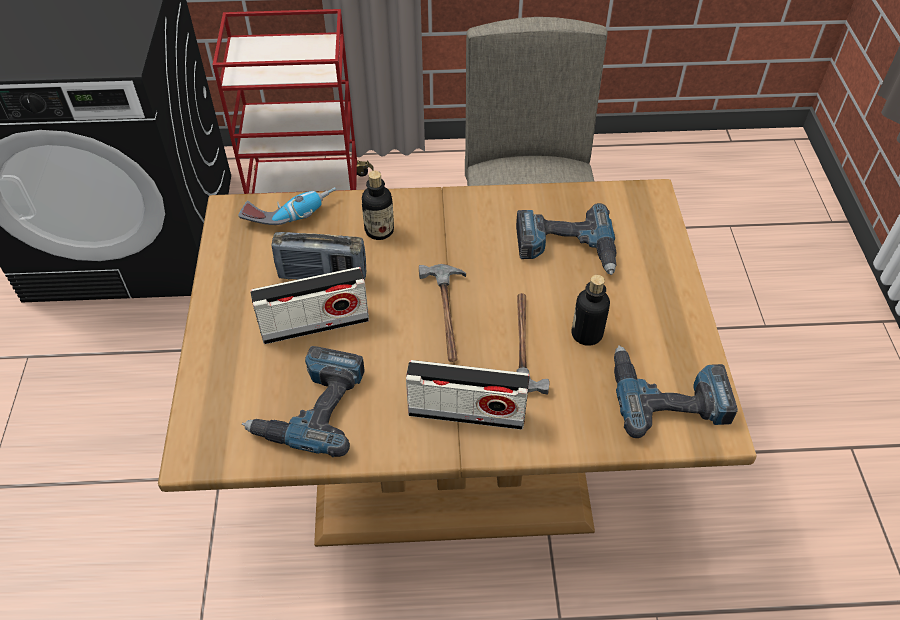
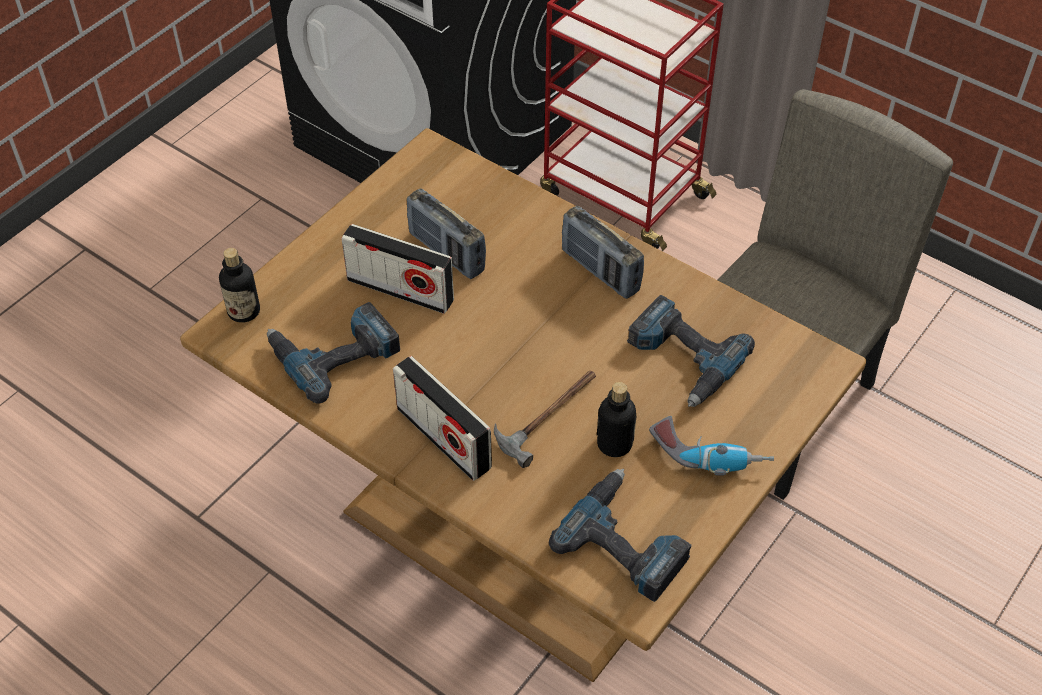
camera: 40 degrees right, 0 degrees up
(290, 212) = (475, 181): power drill -> power drill (709, 455)
(379, 230) = (533, 242): bottle -> bottle (244, 311)
(447, 315) = (513, 350): hammer -> none
(448, 223) = (600, 271): none -> radio

